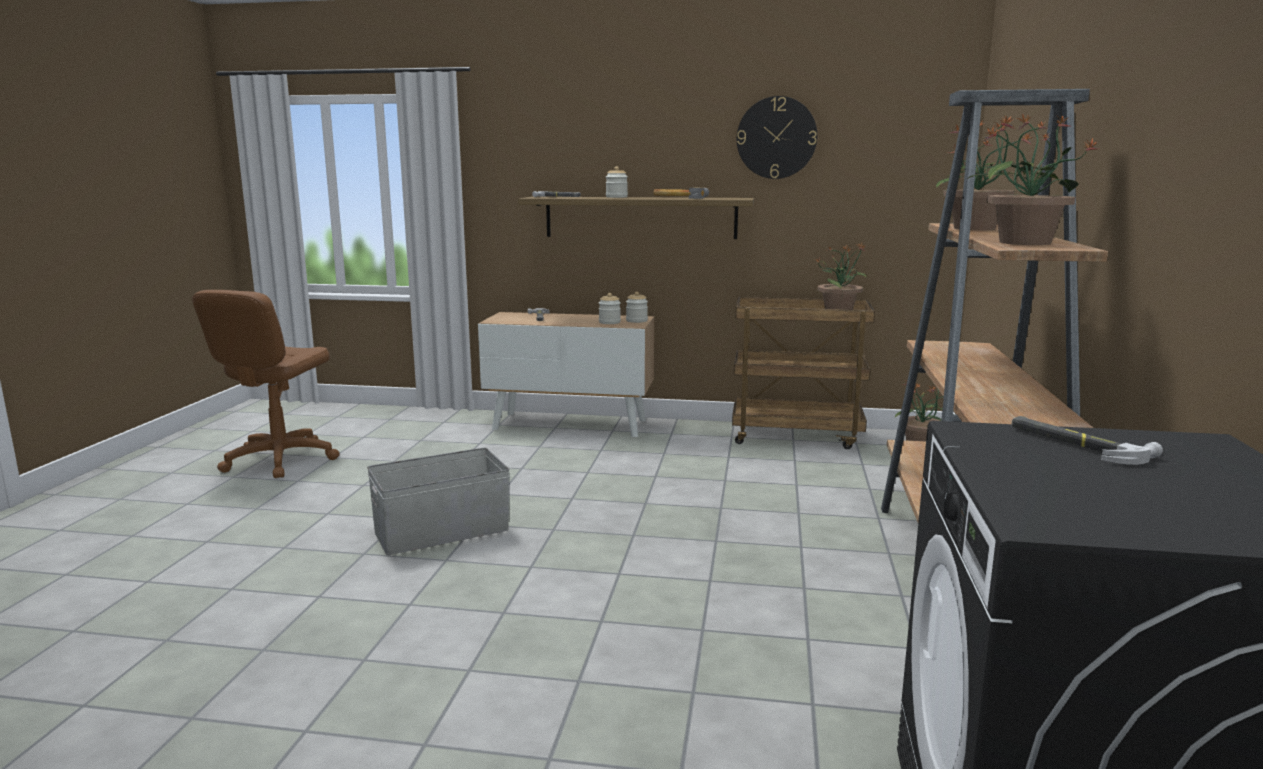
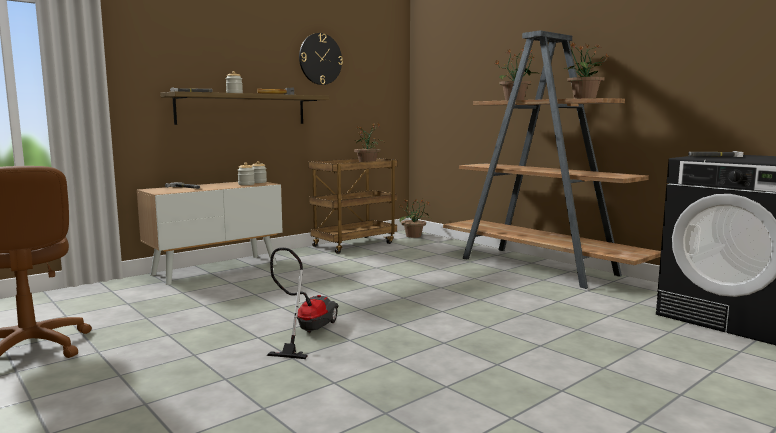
camera: 50 degrees left, 5 degrees down
(443, 531) = (306, 331): grey storage box -> vacuum cleaner

